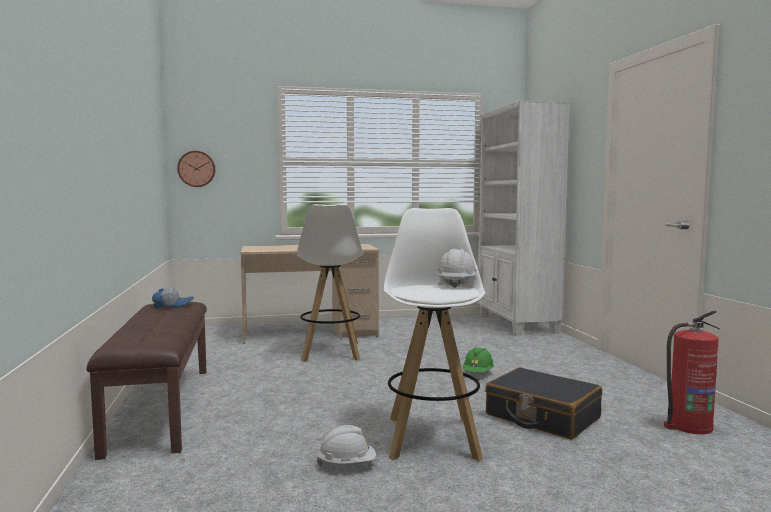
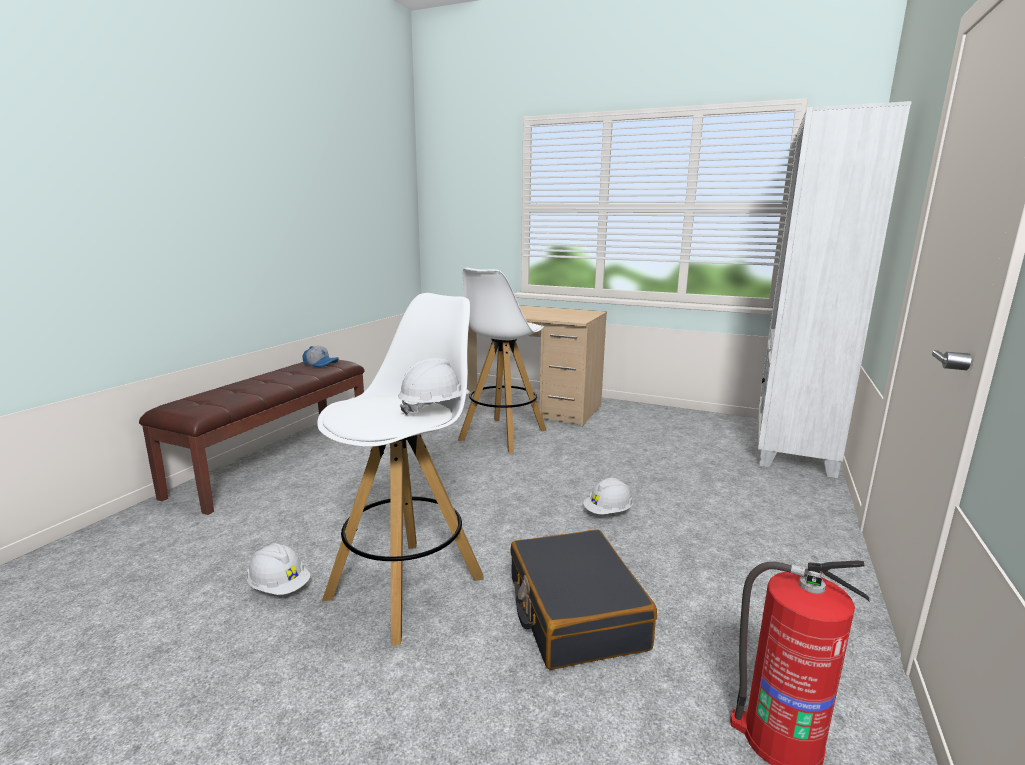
camera: 35 degrees right, 10 degrees up
(196, 169) = (444, 217): wall clock -> none
(478, 373) = (608, 512): green hard hat -> white hard hat

